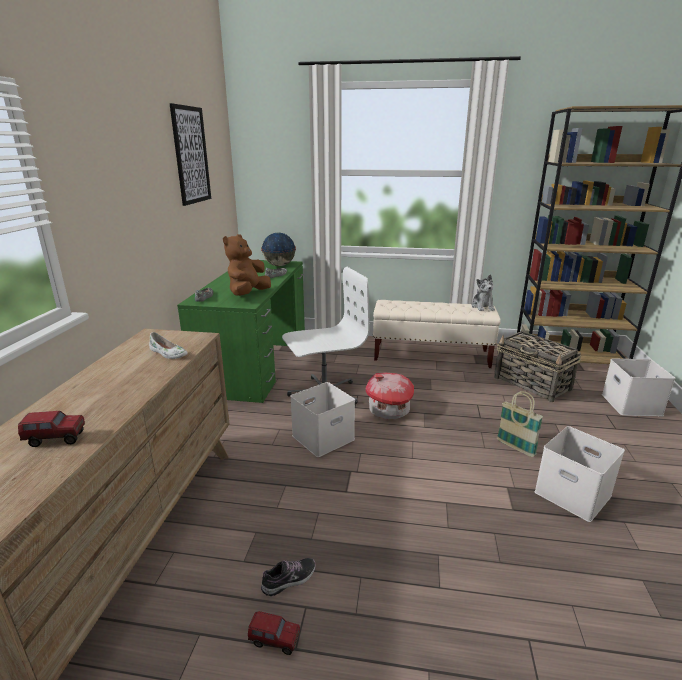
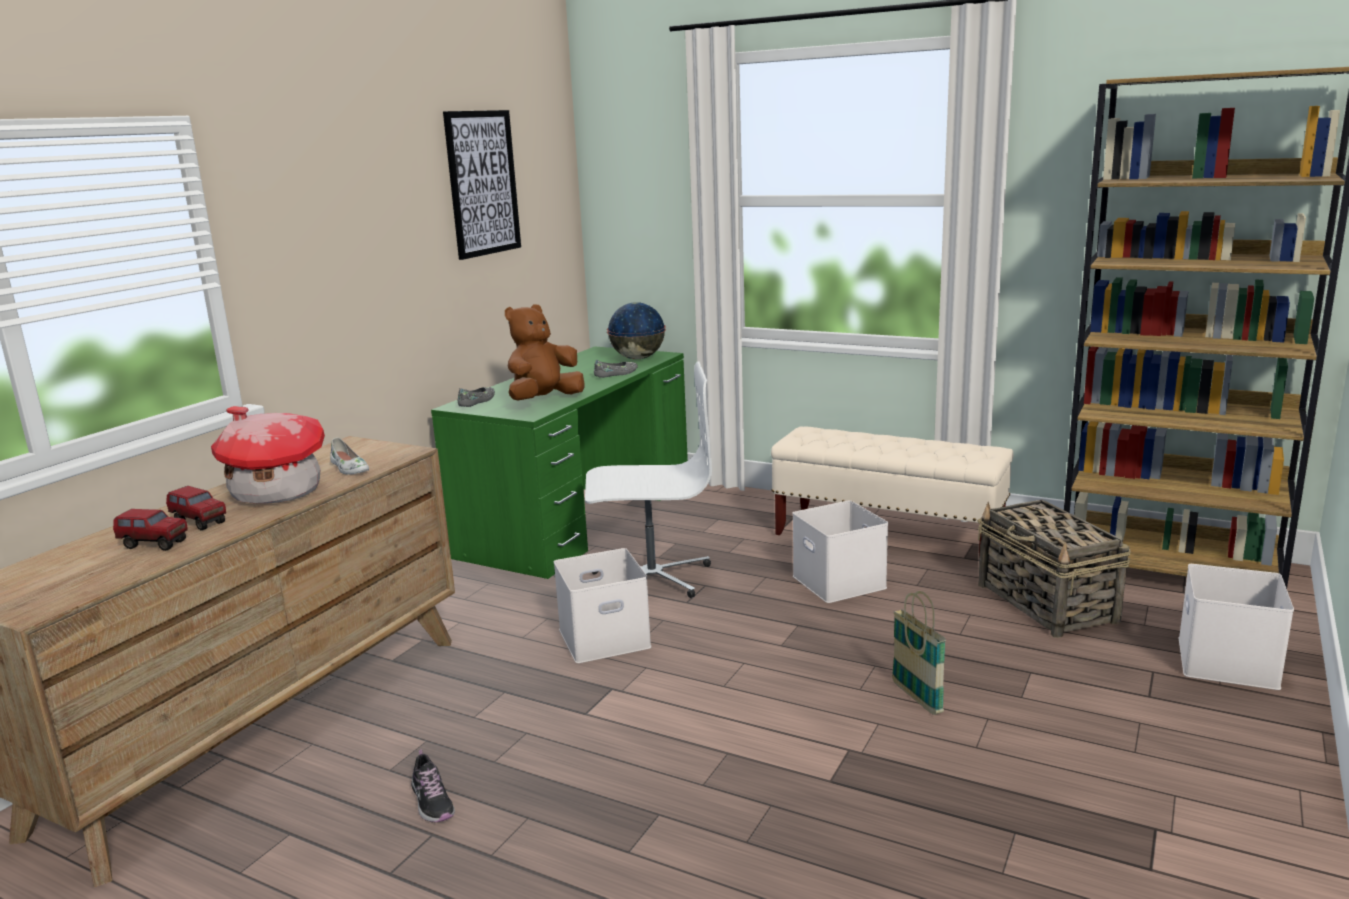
camera: 20 degrees right, 5 degrees down
(275, 641) = (370, 860): toy truck -> toy truck (199, 522)
(289, 580) = (432, 801): shoe -> shoe turned 75 degrees clockwise
(388, 411) = (739, 614): toy house -> toy house (275, 493)
(482, 307) = (982, 450): plush toy -> none
(574, 493) = (962, 778): white storage box -> white storage box (841, 582)

